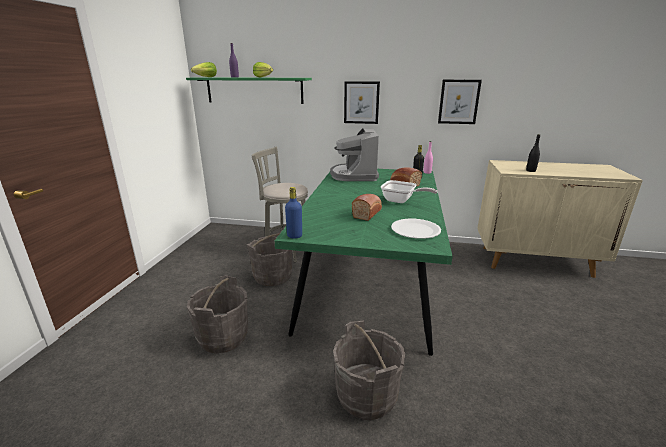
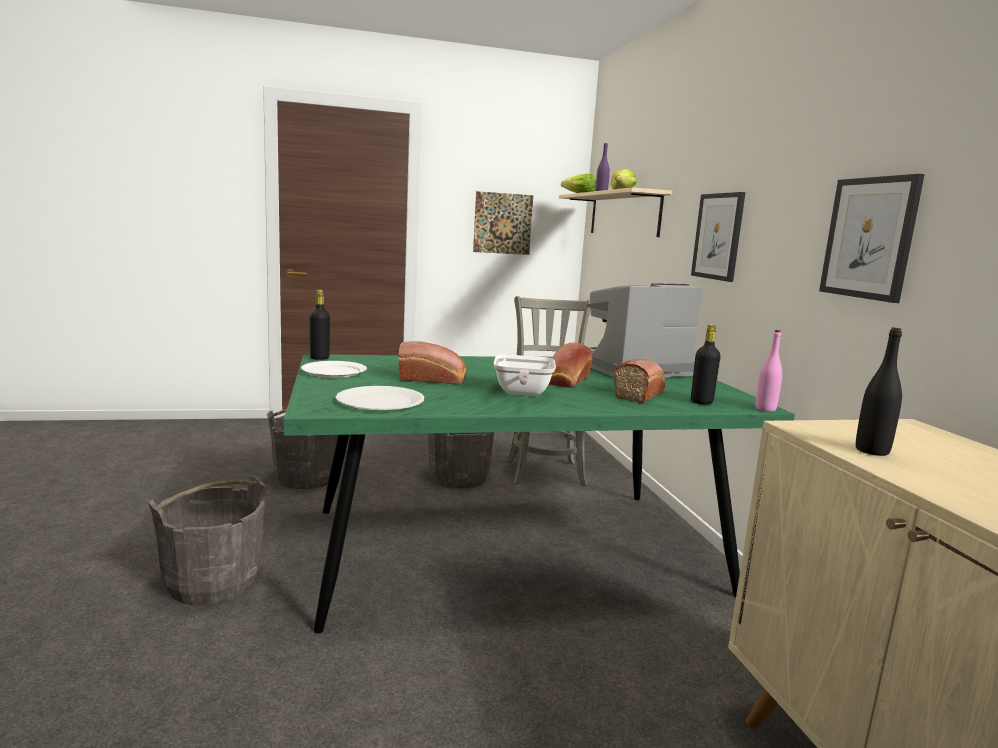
camera: 65 degrees right, 10 degrees down
(157, 104) = (503, 223): none -> picture
(254, 90) = (623, 214): green shelf -> beige shelf
(294, 236) = (319, 358): blue bottle -> black bottle
(340, 235) = (333, 372): none -> white plate
(377, 189) = (567, 381): none -> bread

